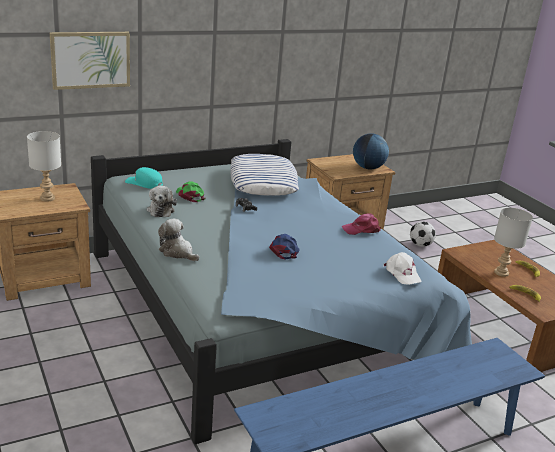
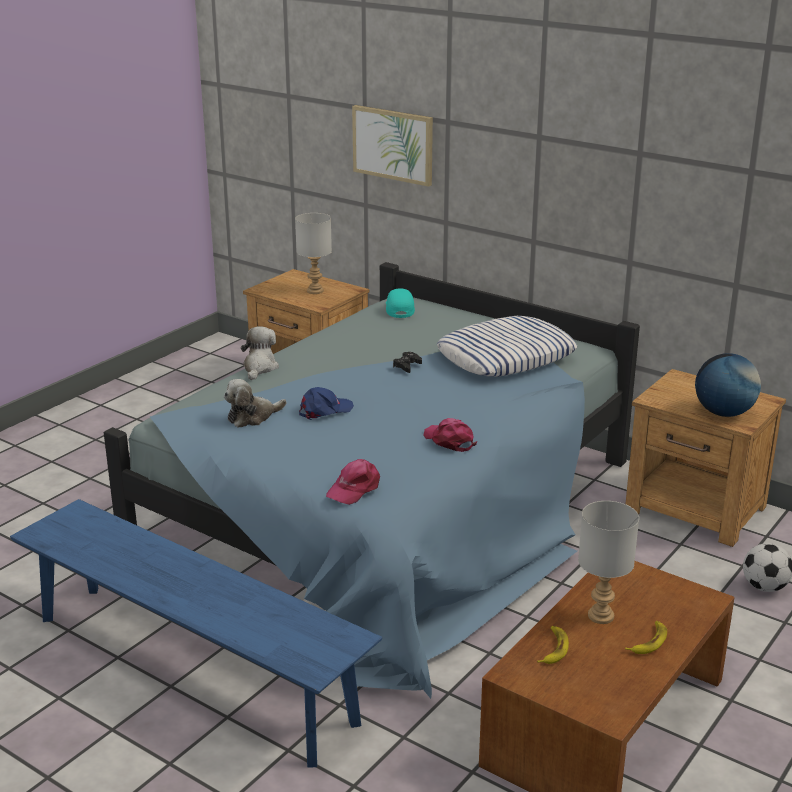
camera: 65 degrees right, 0 degrees up
(161, 210) = (345, 334): plush toy -> plush toy (252, 417)
(190, 195) = (403, 336): green cap -> none
(402, 274) = (354, 489): white cap -> pink cap

